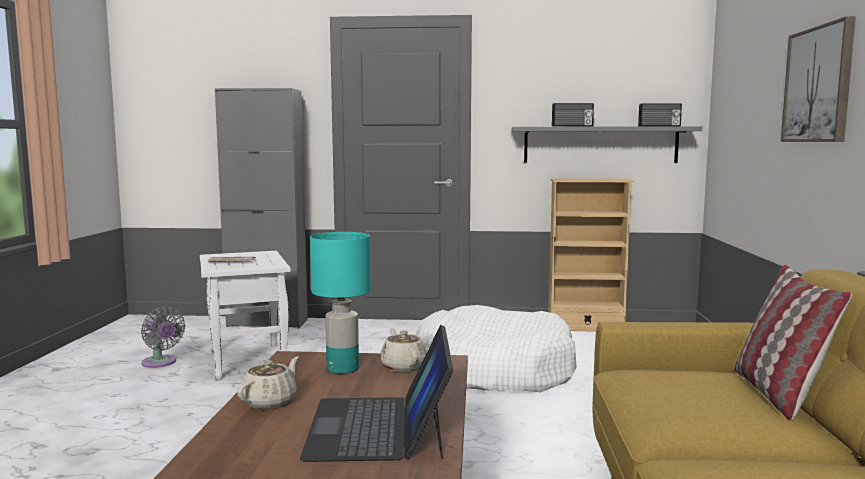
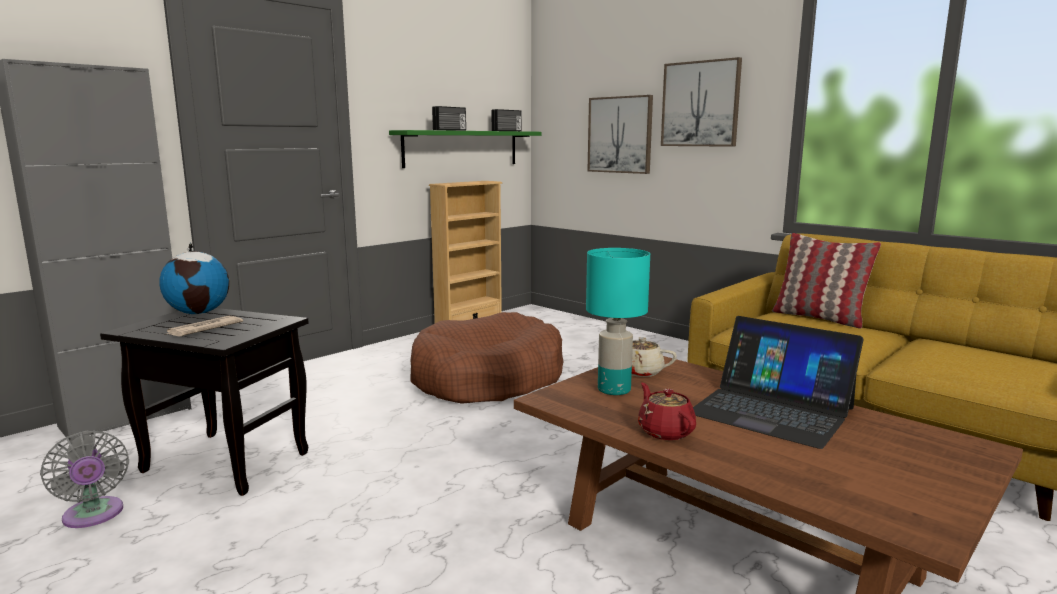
camera: 50 degrees left, 5 degrees up
(161, 363) = (93, 516): grey fan -> grey fan turned 60 degrees clockwise
(246, 361) = (222, 463): white side table -> black side table
(262, 254) = (199, 312): none -> globe
(270, 401) = (665, 431): beige teapot -> red teapot
(493, 370) = (487, 379): white dog bed -> brown dog bed
(600, 144) = (462, 148): grey shelf -> green shelf
(759, 128) = (620, 135): none -> picture

